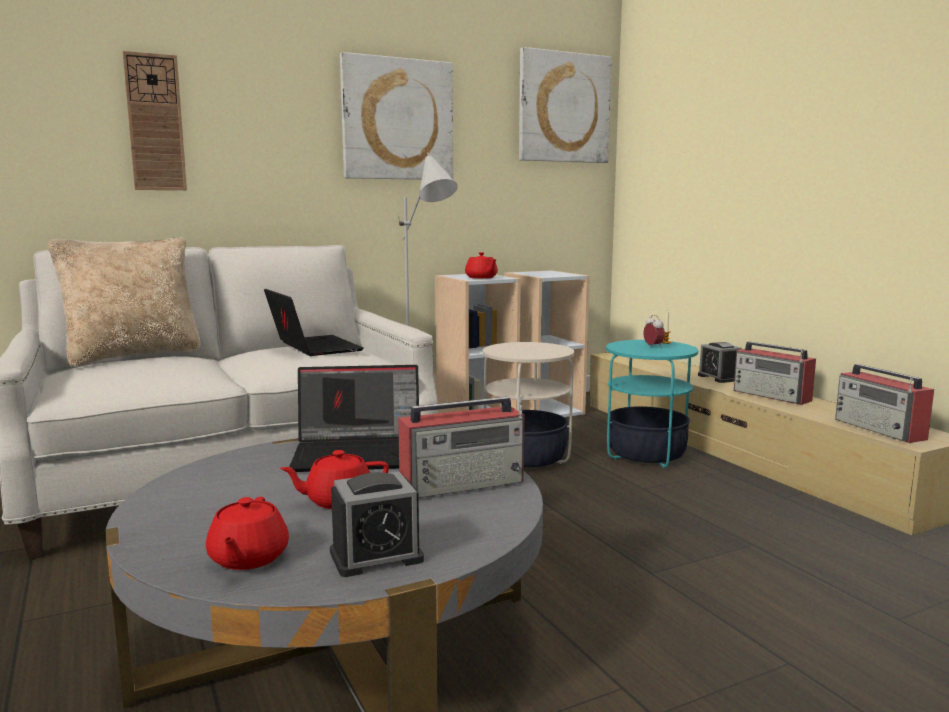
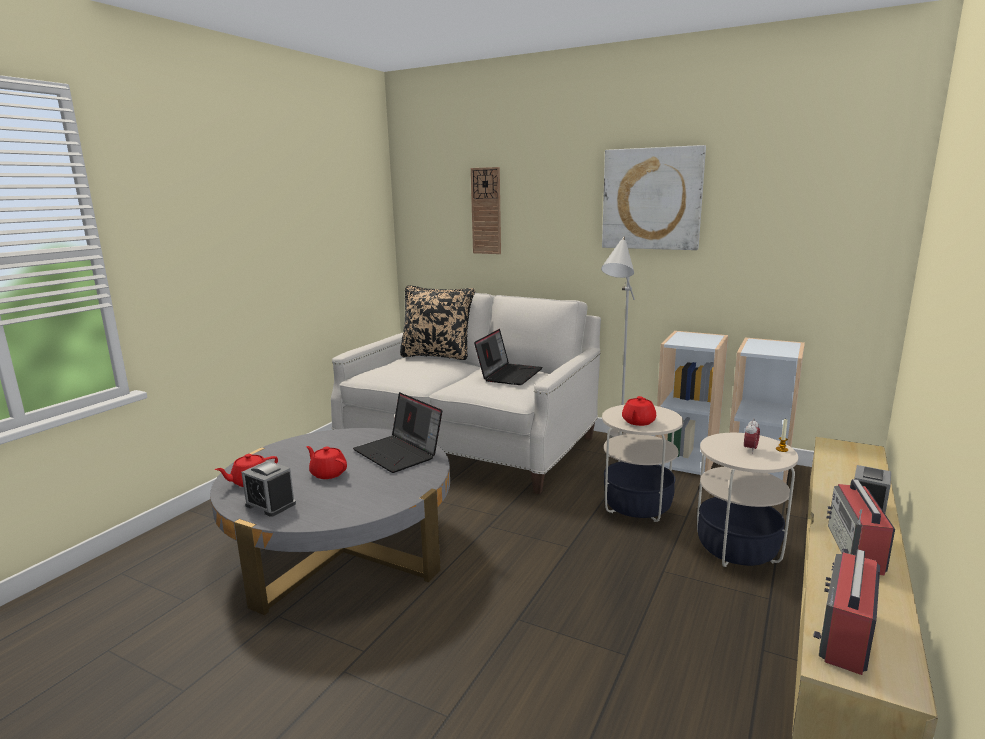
camera: 55 degrees right, 5 degrees up
(135, 357) = (437, 357): beige pillow -> black pillow
(464, 484) = (381, 492): radio -> none
(481, 278) = (689, 342): red teapot -> red teapot (638, 422)
(563, 108) = (844, 175): picture -> none
(646, 456) = (736, 550): turquoise side table -> beige side table

